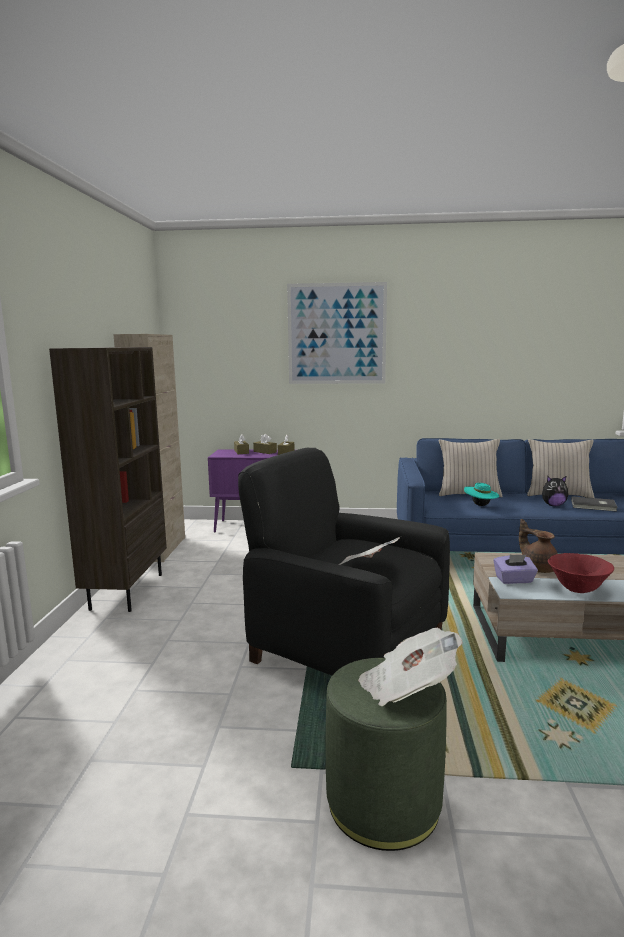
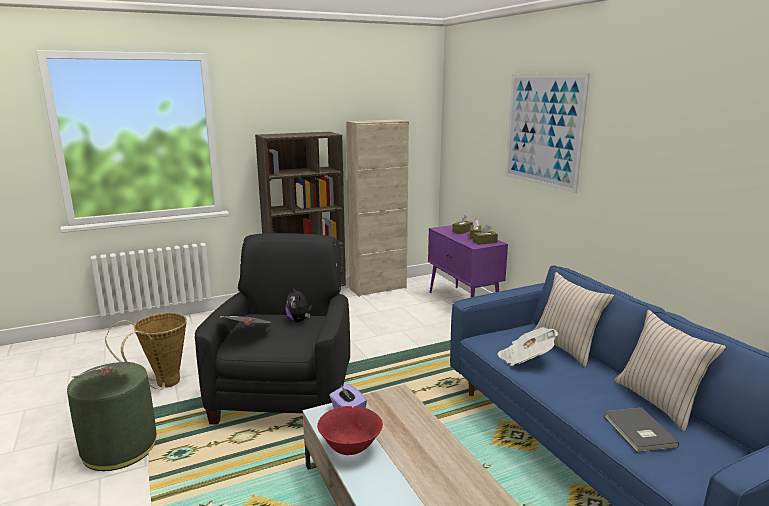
camera: 60 degrees right, 5 degrees up
(226, 740) = (162, 384): none -> basket
(480, 505) = (525, 359): turquoise hat -> newspaper
(538, 568) = (391, 421): brown teapot -> none
(553, 505) = (595, 402): plush toy -> plush toy (299, 320)

